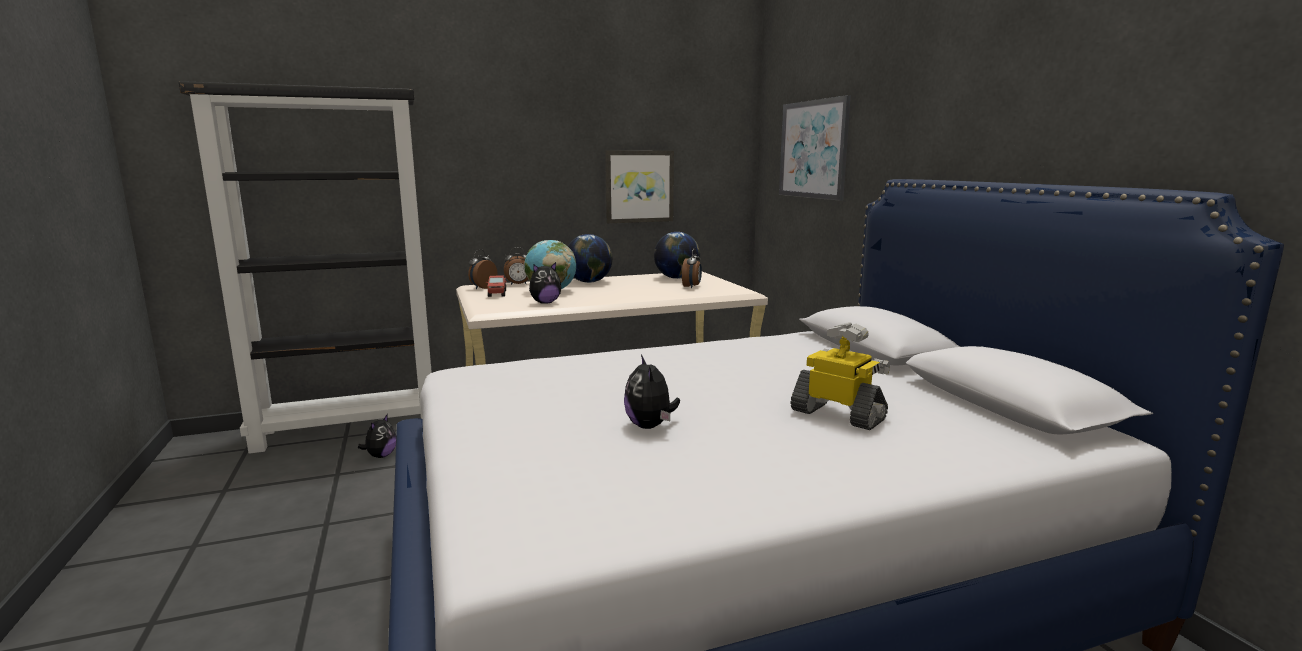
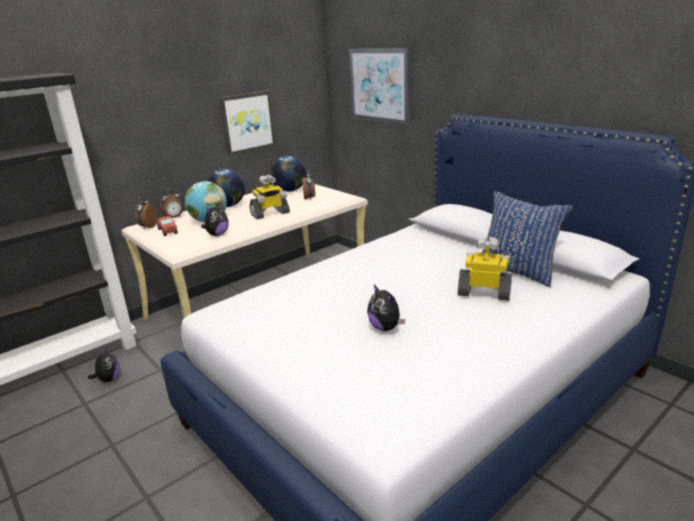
camera: 20 degrees left, 10 degrees up
(627, 294) = (270, 214): none -> toy robot
(920, 400) = (517, 270): none -> blue pillow

